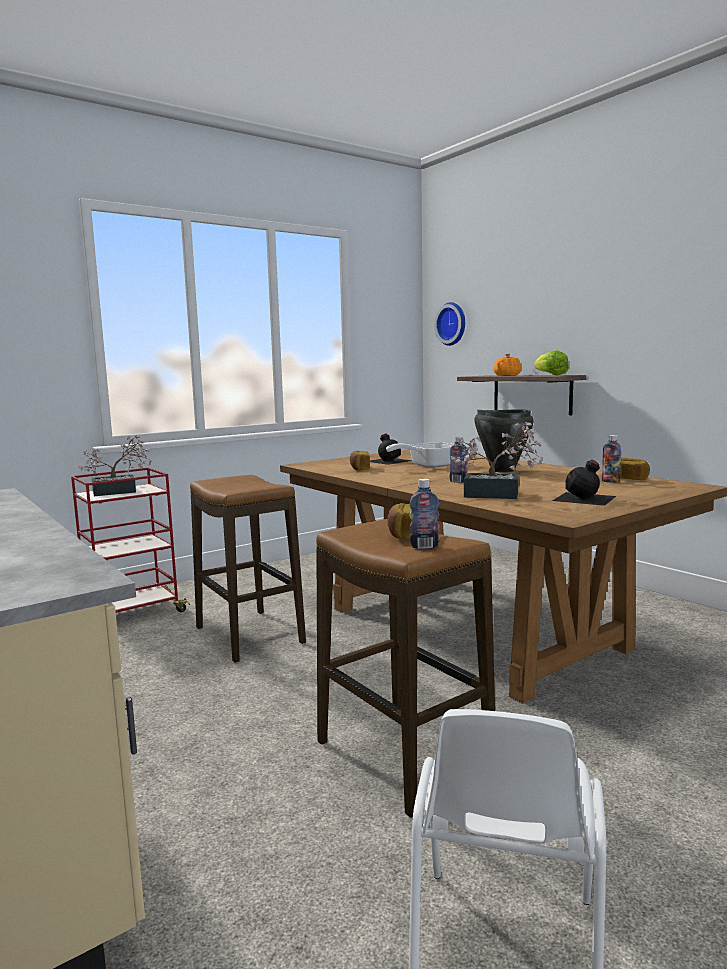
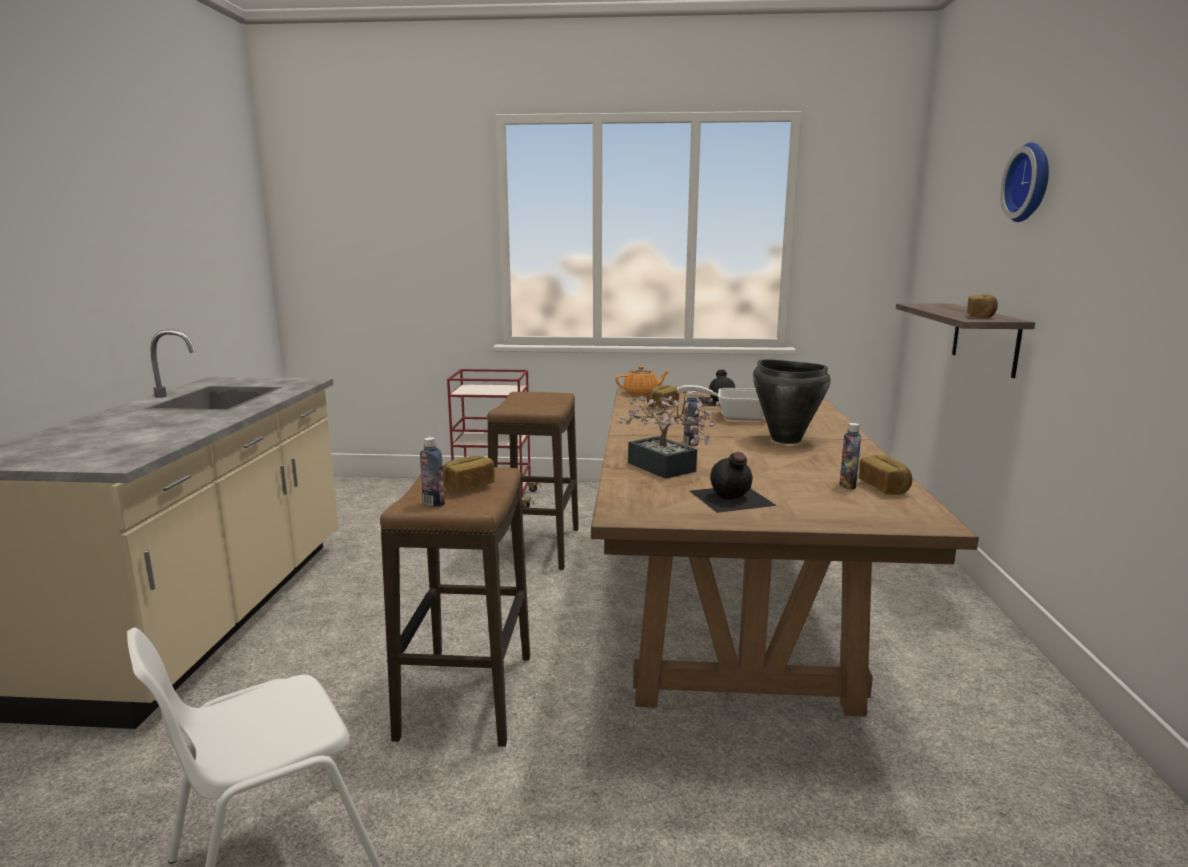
camera: 40 degrees right, 5 degrees up
(120, 491) = (488, 389): potted plant -> none
(452, 324) = (936, 228): wall clock -> wall clock (1031, 182)
(507, 375) = (948, 309): orange teapot -> orange teapot (641, 393)
(550, 375) = (981, 317): lettuce -> bread

